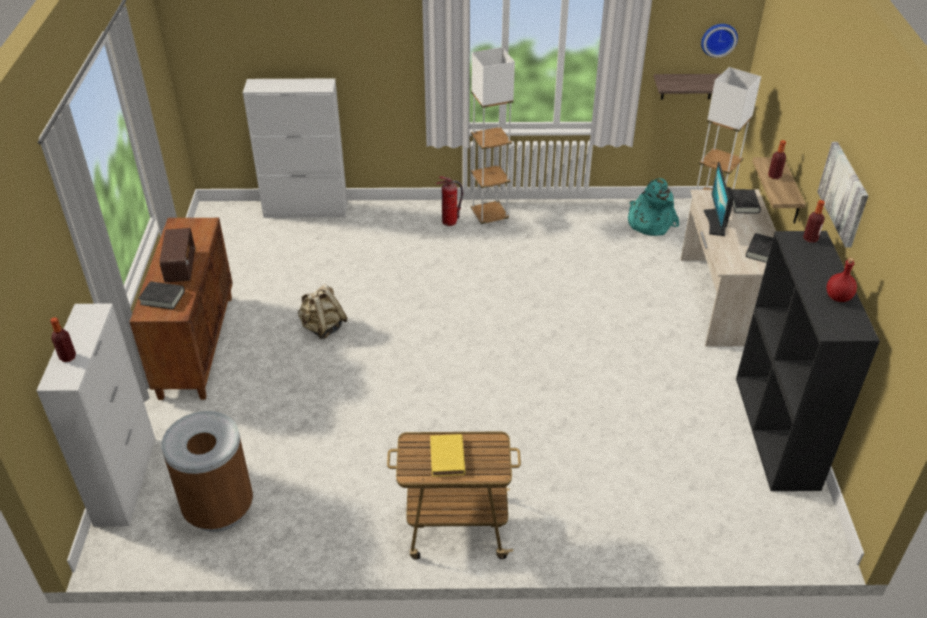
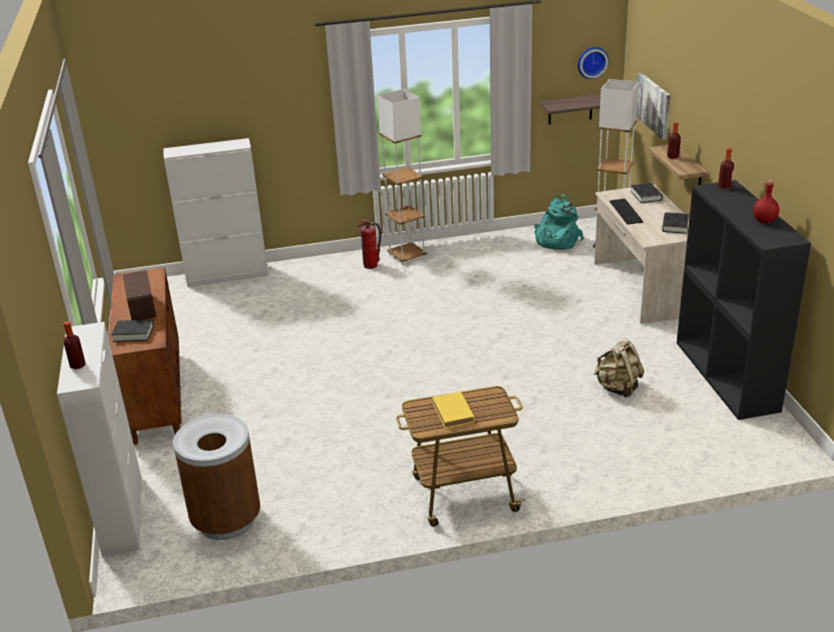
camera: 10 degrees left, 10 degrees down
(323, 328) = (278, 363): beige backpack -> beige backpack (618, 388)
(716, 222) = (627, 211): monitor -> keyboard
(844, 193) = (745, 142): picture -> picture (654, 105)

